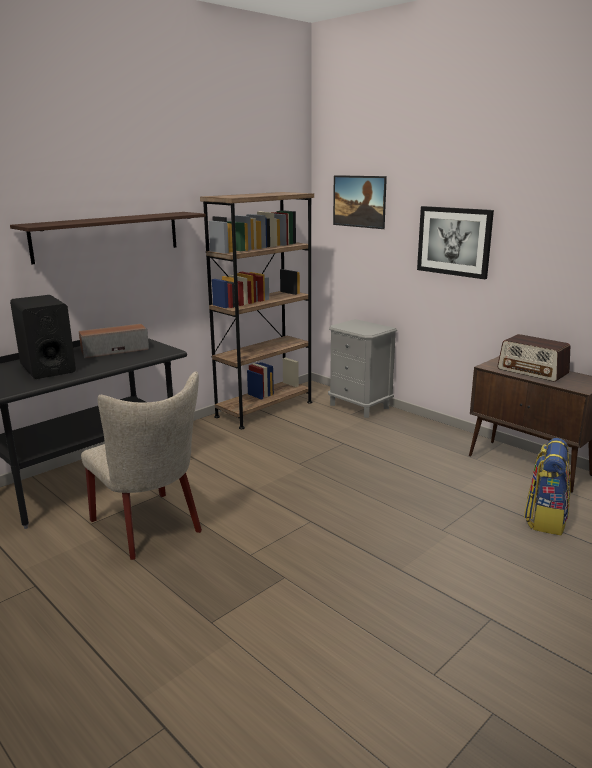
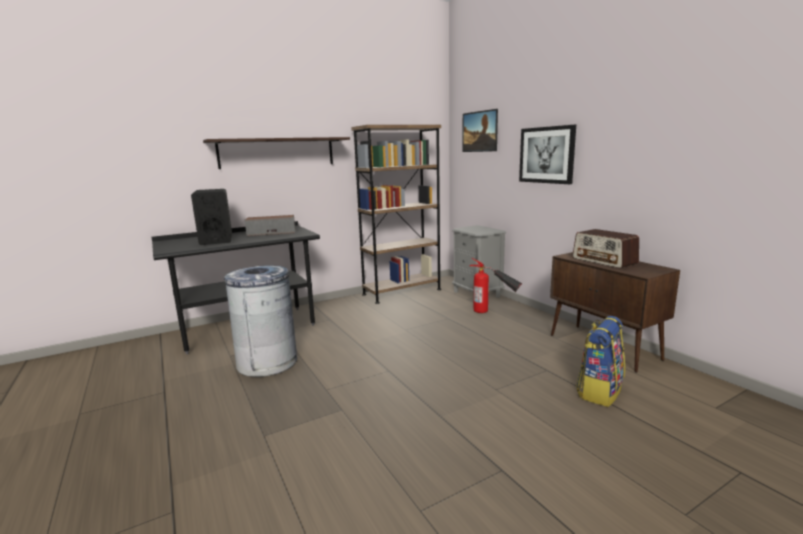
camera: 15 degrees right, 5 degrees down
(150, 528) = (267, 362): beige chair -> grey trash can
(392, 430) = (493, 312): none -> fire extinguisher

